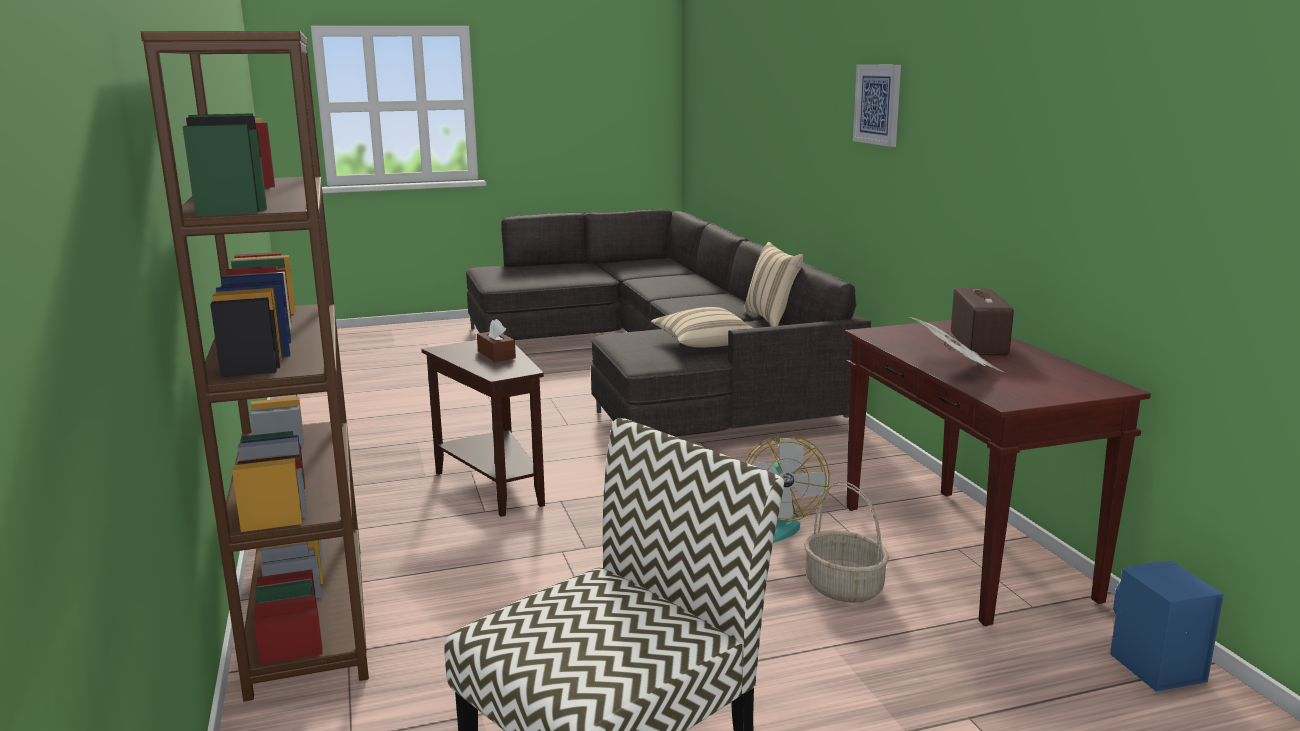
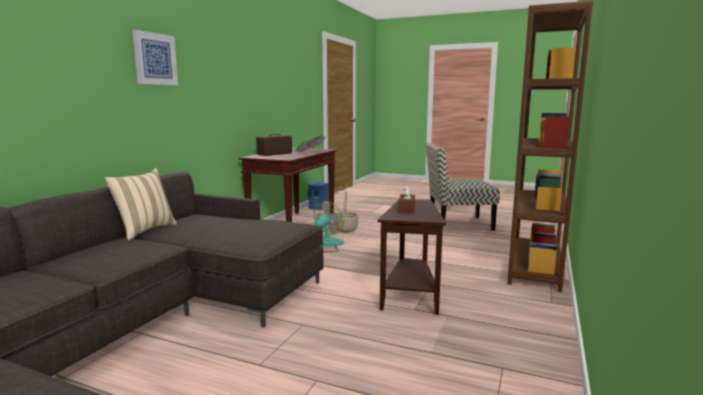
camera: 140 degrees left, 5 degrees down
(703, 344) = (244, 224): beige pillow -> none

